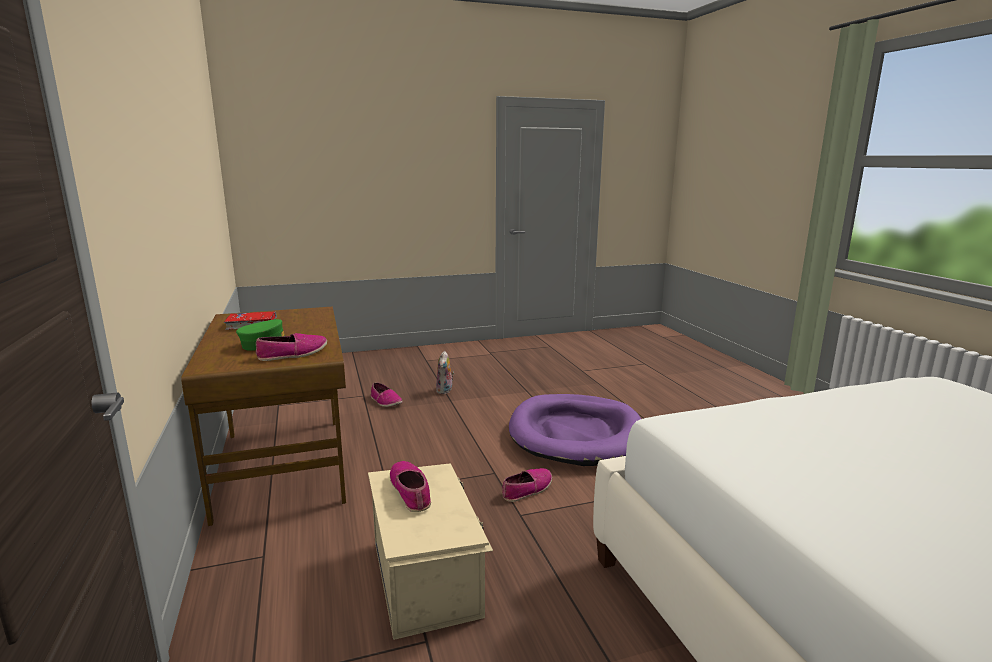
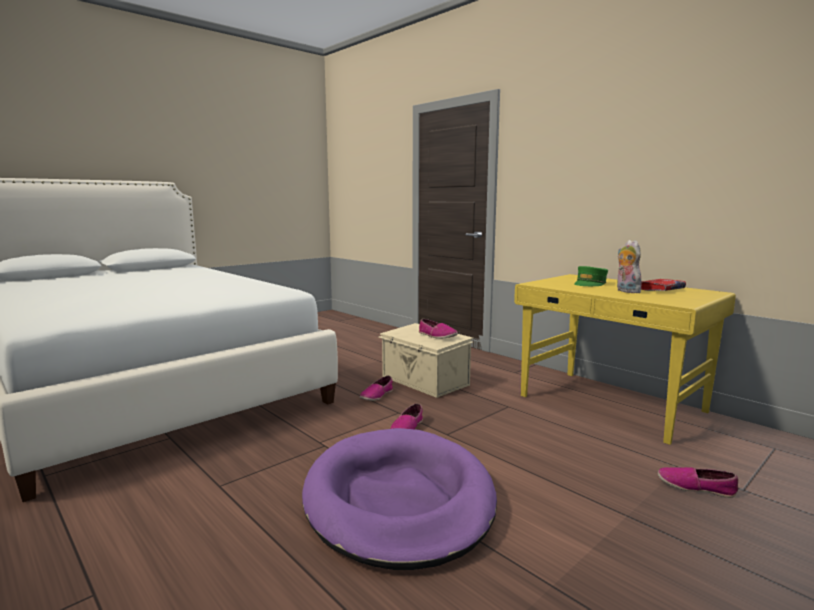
camera: 155 degrees right, 5 degrees down
(284, 464) = (611, 404): brown desk -> yellow desk
(293, 354) = (556, 282): shoe -> shoe (376, 395)
(445, 391) = (674, 537): plush toy -> plush toy (626, 291)

